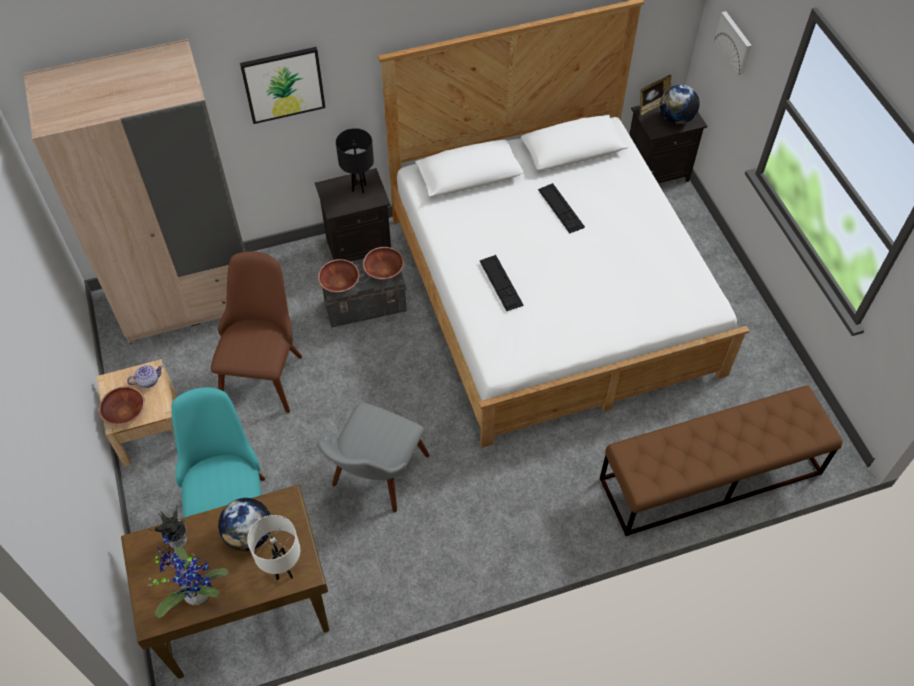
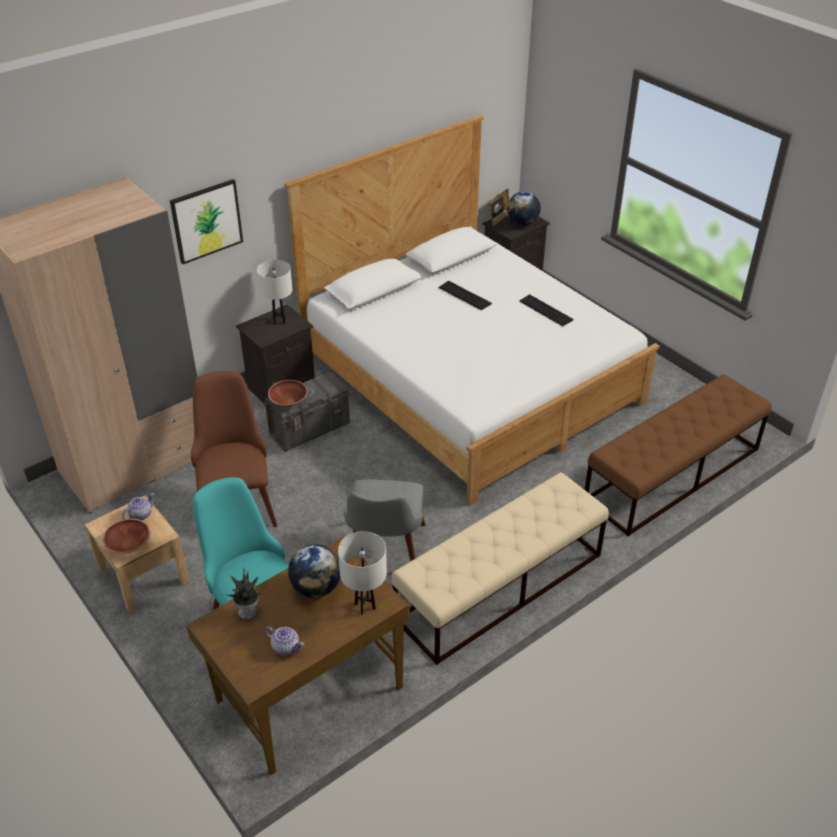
camera: 20 degrees left, 15 degrees down
(195, 592) = (286, 647): potted plant -> teapot
(359, 188) = (279, 321): black table lamp -> white table lamp
(384, 270) = (324, 383): brown bowl -> none
(468, 552) = (499, 587): none -> beige bench
(501, 283) = (443, 354): keyboard -> keyboard (545, 310)
(734, 42) = (563, 136): picture -> none

